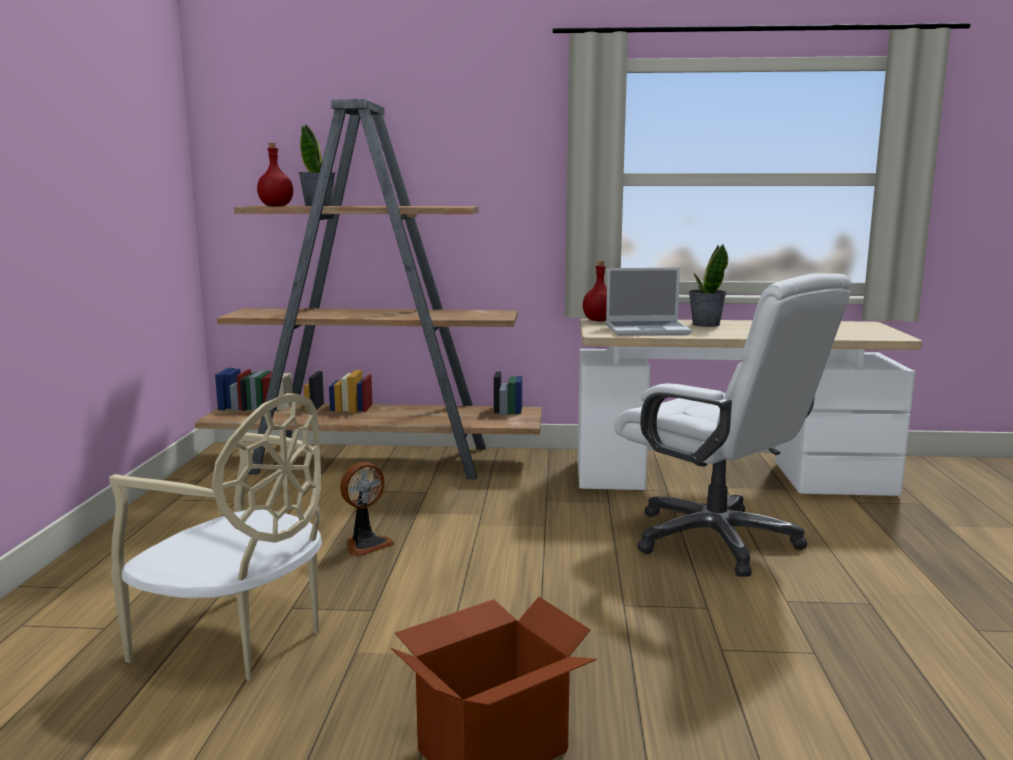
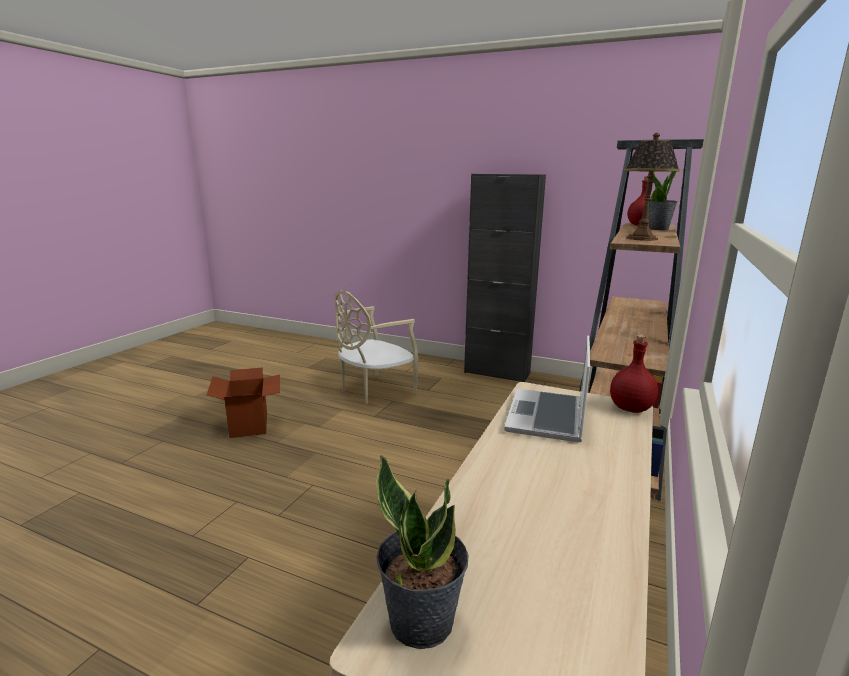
camera: 110 degrees right, 5 degrees up
(128, 535) = (497, 373): none -> black cabinet
(366, 544) = (453, 422): fan -> none
(430, 206) = (642, 238): none -> table lamp
(705, 324) = (590, 469): potted plant -> potted plant (421, 619)
(716, 540) = (365, 569): white office chair -> none

